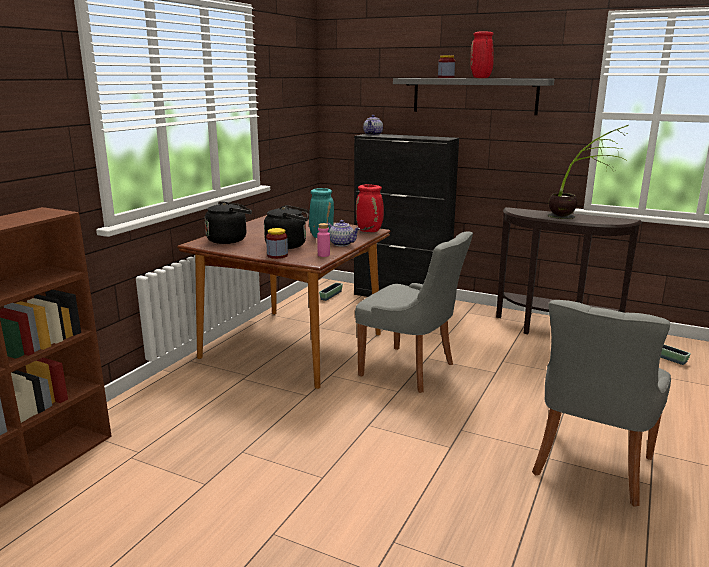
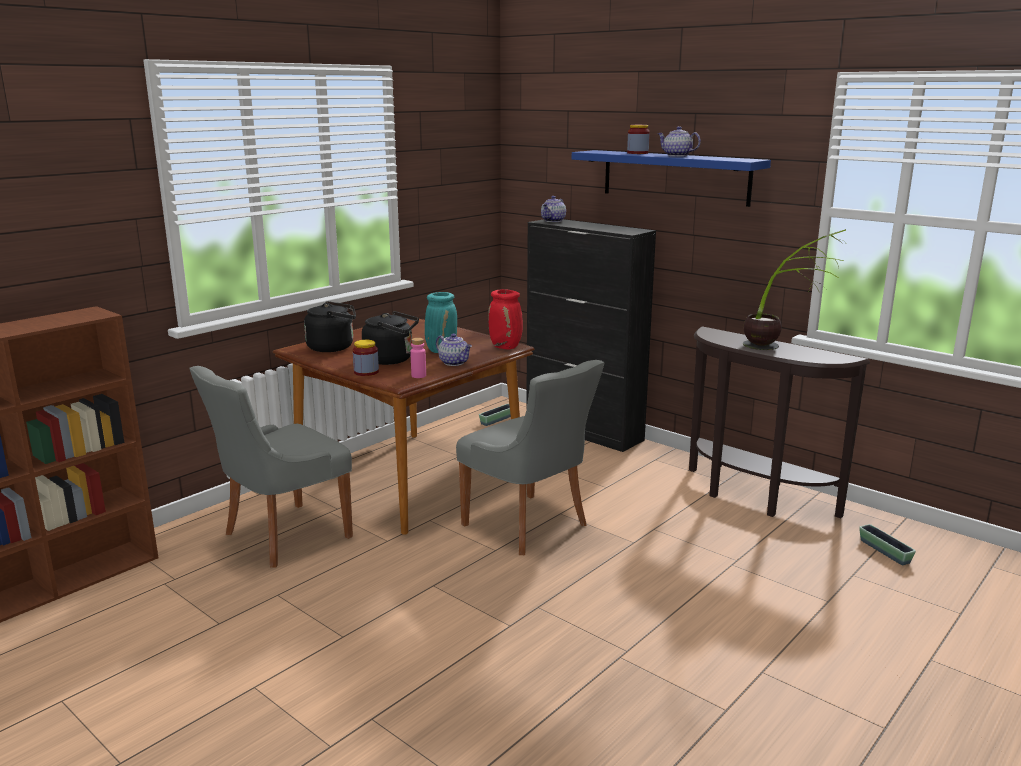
camera: 15 degrees right, 0 degrees up
(474, 96) = (675, 177): grey shelf -> blue shelf
(481, 78) = (676, 156): red vase -> teapot
(590, 467) = (663, 677): grey chair -> grey chair (283, 536)

